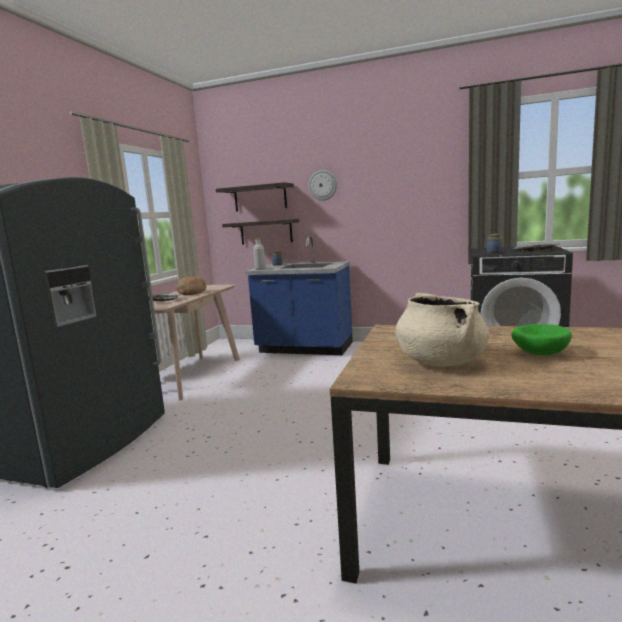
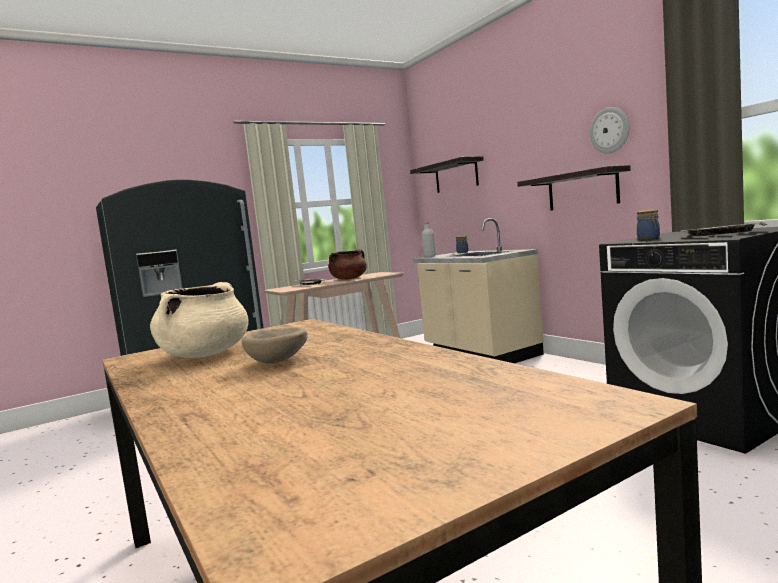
camera: 40 degrees right, 5 degrees down
(192, 293) = (349, 279): bread -> brown cooking pot
(266, 232) = (462, 214): shelf -> shelf (582, 190)
(304, 349) = (480, 354): blue counter -> beige counter
(322, 185) = (509, 155): wall clock -> wall clock (610, 130)
(540, 353) = (279, 361): green bowl -> beige bowl

